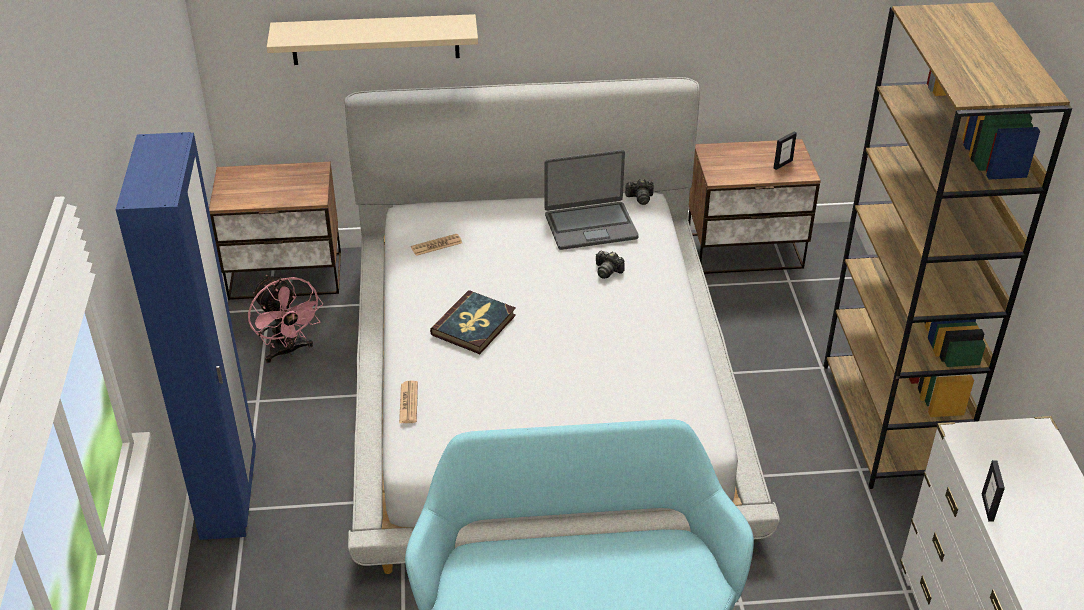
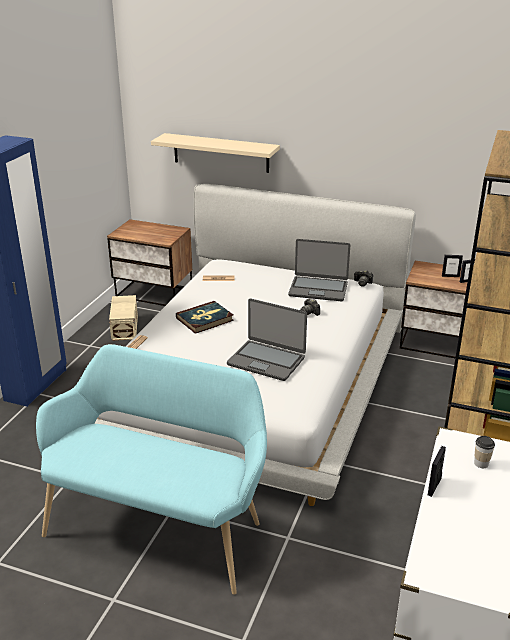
camera: 25 degrees right, 10 degrees down
(288, 351) = (125, 327): pink fan -> beige storage box
(610, 370) = (266, 360): none -> laptop
(756, 161) = (450, 276): none -> picture frame
(1012, 459) = (481, 463): none -> cup

